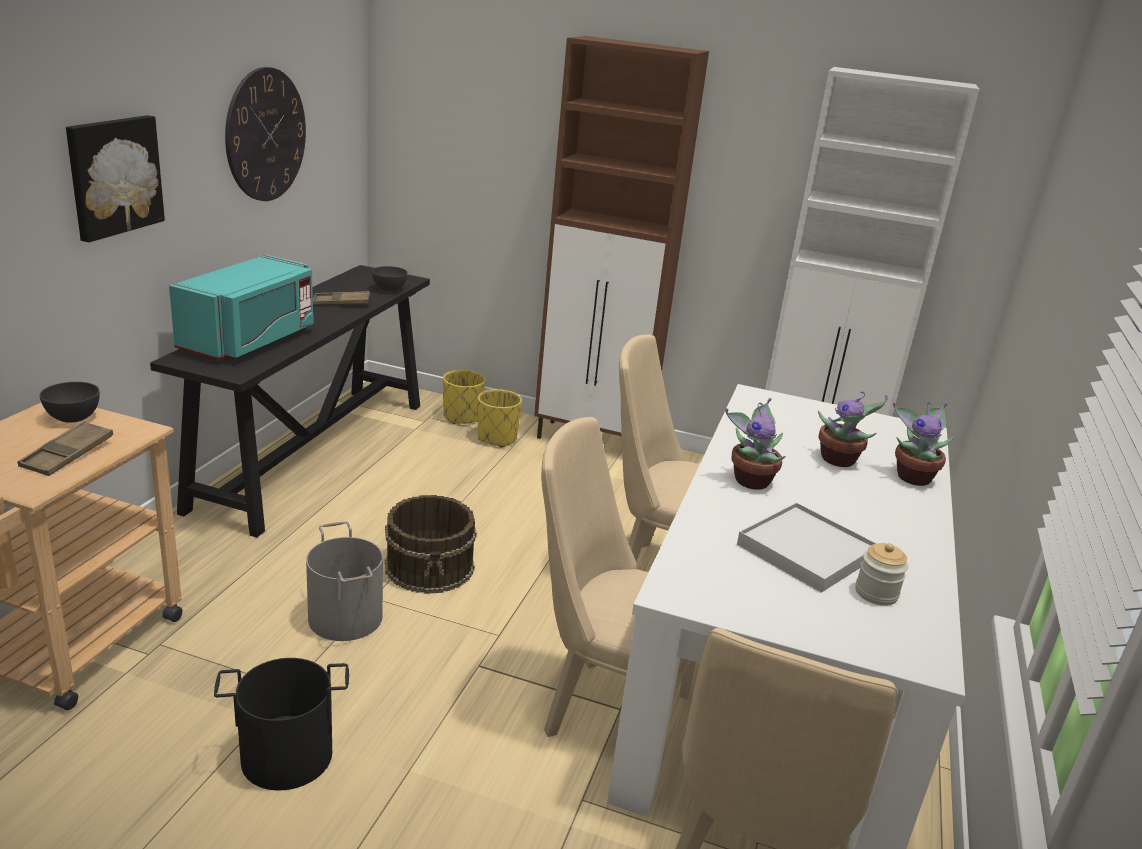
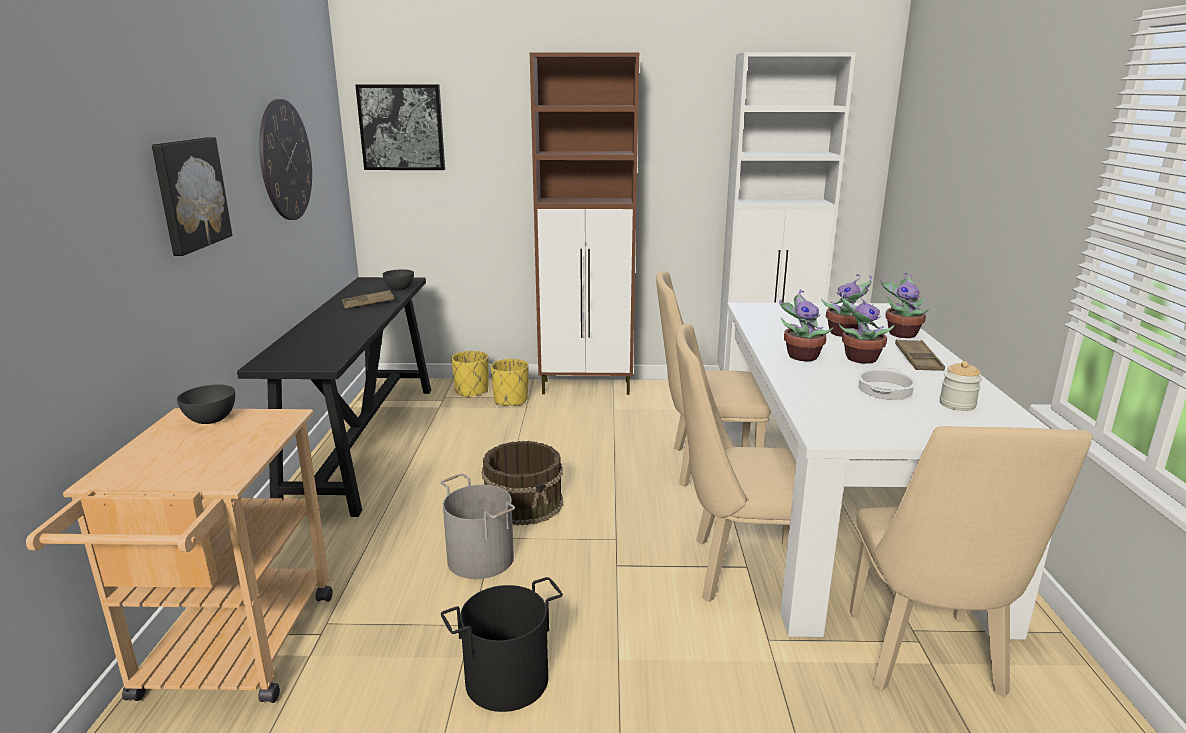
camera: 15 degrees left, 5 degrees down
(68, 454) = (233, 447): brown tray -> brown tray (918, 360)
(250, 340) = (314, 340): turquoise microwave -> none
(429, 102) = (402, 127): none -> picture
(806, 551) = (885, 390): white tray -> cooking pot
(819, 500) = (859, 359): none -> potted plant

